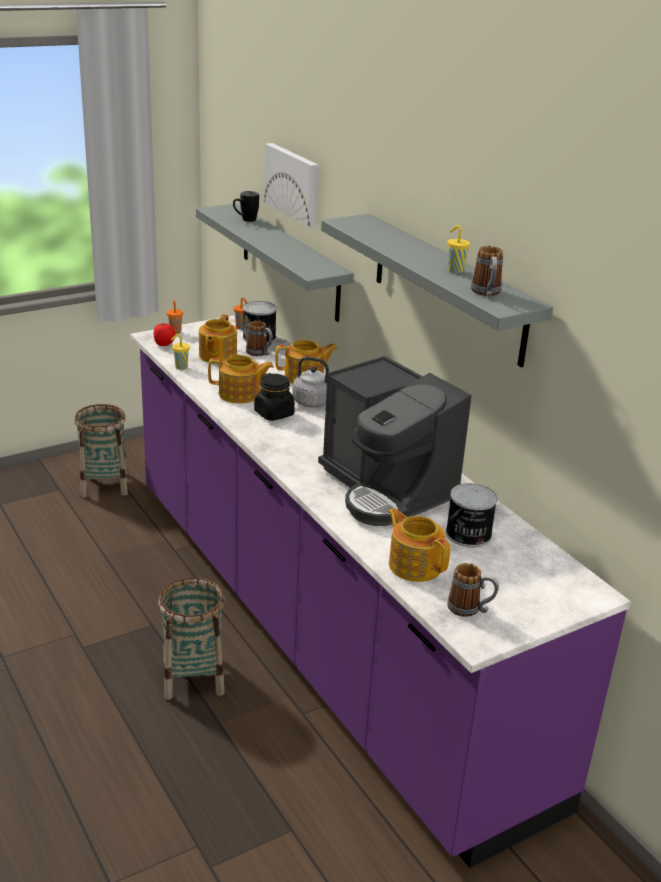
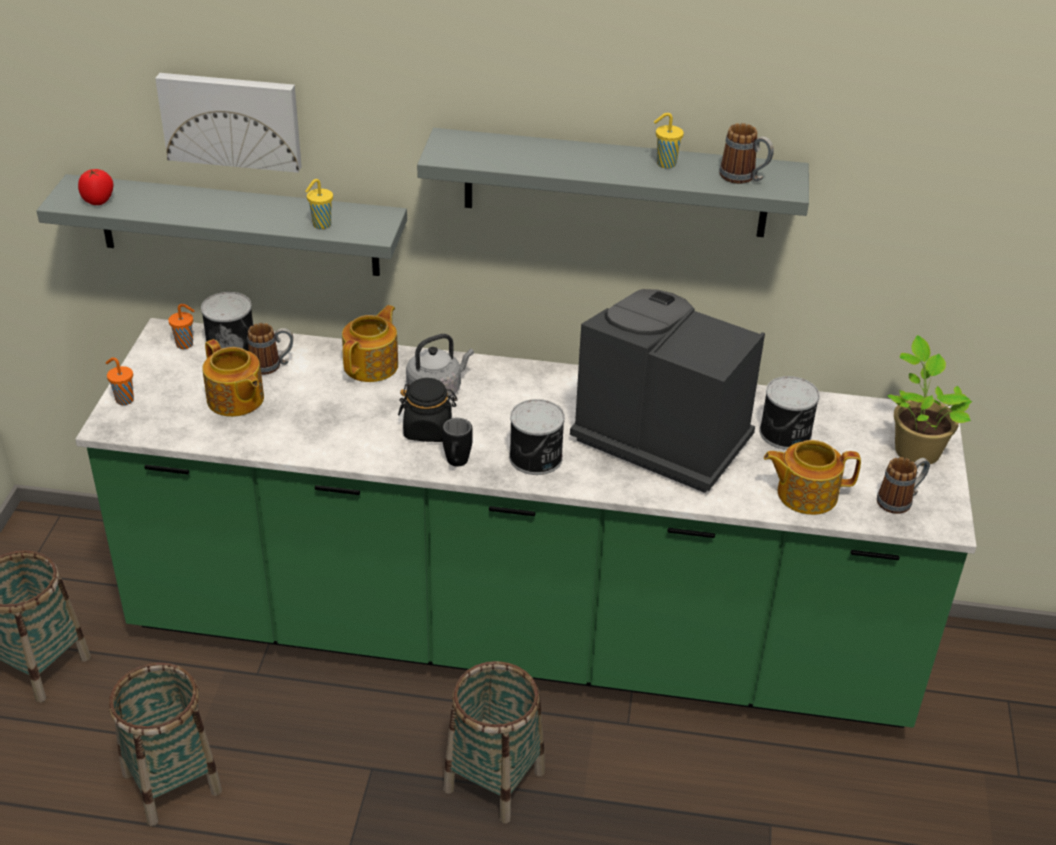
camera: 50 degrees left, 10 degrees up
(72, 562) = (172, 783): none -> basket
(164, 344) = (148, 425): tomato -> tomato (98, 201)
(180, 367) = (227, 442): yellow cup -> yellow cup (320, 225)
(240, 394) = (354, 431): teapot -> none
(245, 220) = (139, 196): black mug -> black mug (456, 464)
(300, 455) = (537, 458): none -> can
(320, 631) = (520, 636): purple counter -> green counter
(387, 488) = (659, 436): coffee machine -> coffee machine turned 150 degrees counterclockwise
(542, 597) = (915, 449): none -> potted plant

